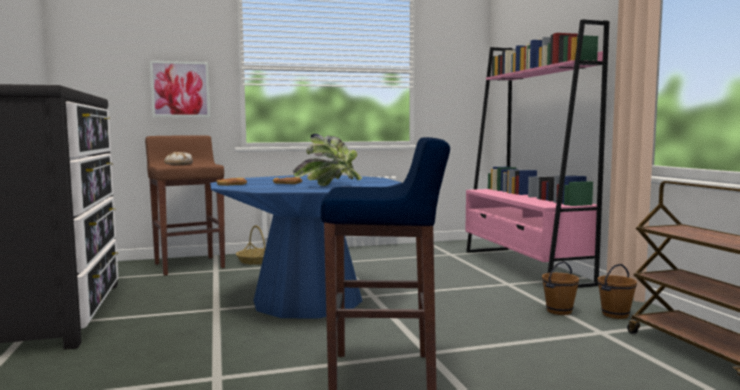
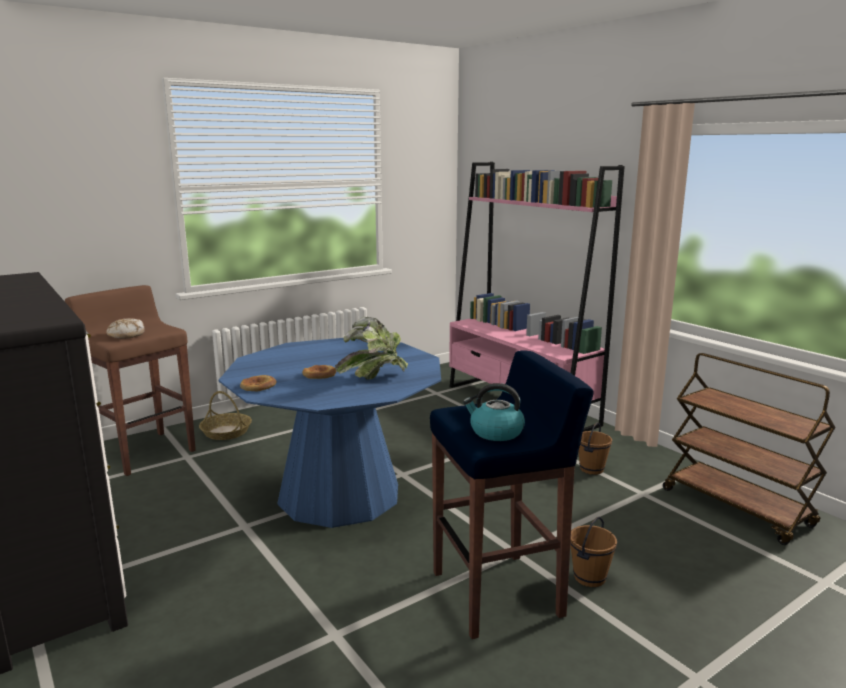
camera: 20 degrees left, 10 degrees up
(180, 89) = (98, 225): picture -> none
(364, 192) = (495, 432): none -> kettle
(615, 315) = (639, 466): brown bucket -> brown bucket (589, 577)

